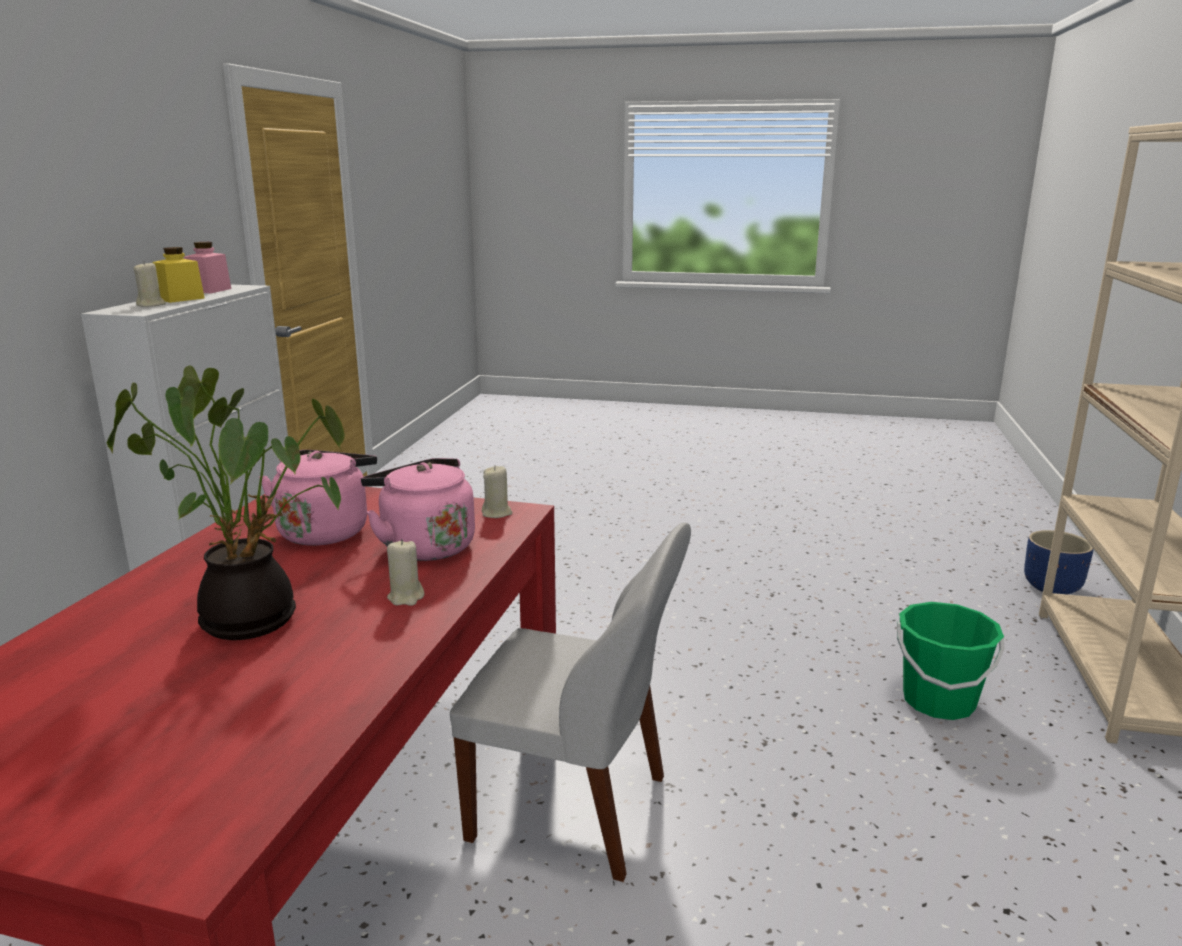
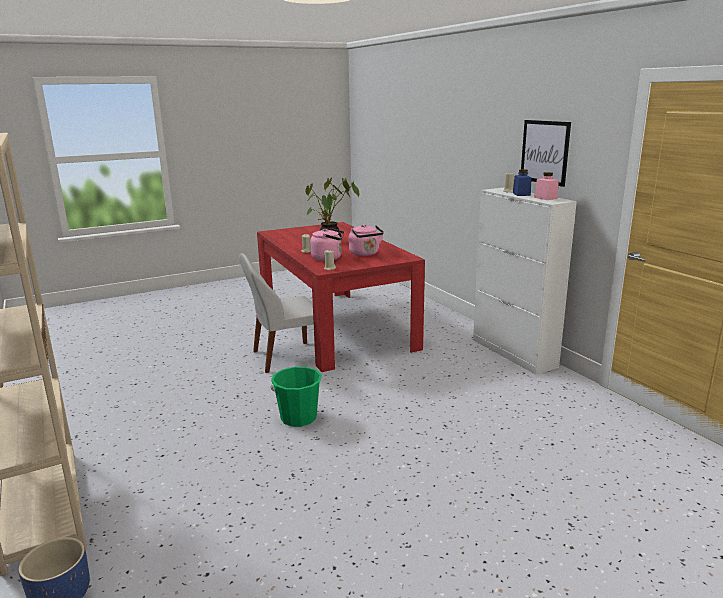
camera: 140 degrees right, 0 degrees up
(126, 212) = (544, 152): none -> picture
(180, 299) = (521, 194): yellow jar -> blue jar
(938, 701) = (163, 443): green bucket -> green bucket (299, 418)

